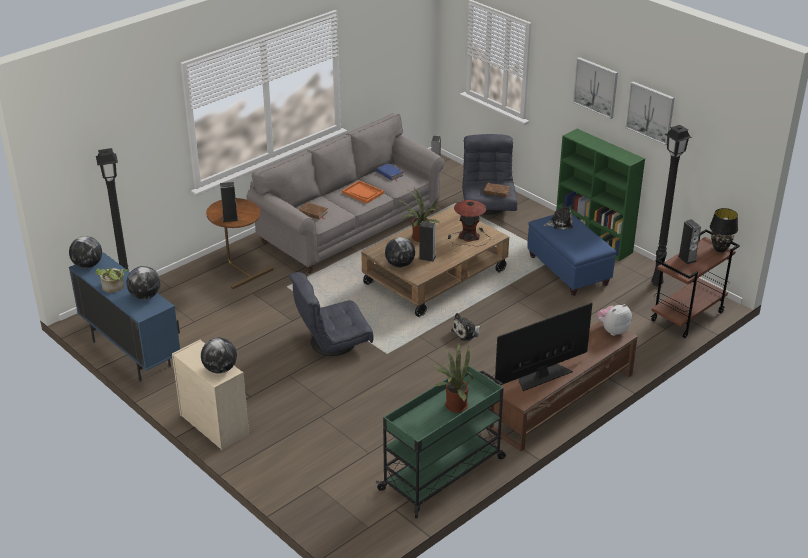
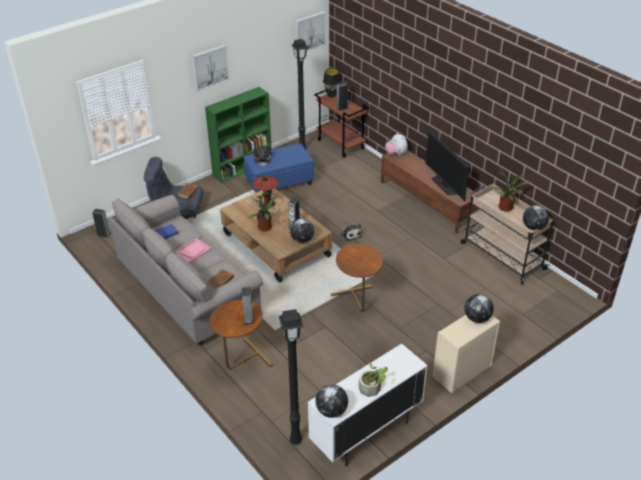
camera: 85 degrees left, 5 degrees up
(131, 354) = (366, 434): blue cabinet -> white cabinet
(145, 296) = (387, 363): globe -> globe (533, 227)
(332, 342) = (357, 303): grey armchair -> brown side table
(363, 193) = (192, 251): orange tray -> pink tray
(443, 473) = (501, 255): green cart -> beige cart
(650, 112) = (253, 54): picture -> picture (310, 32)

